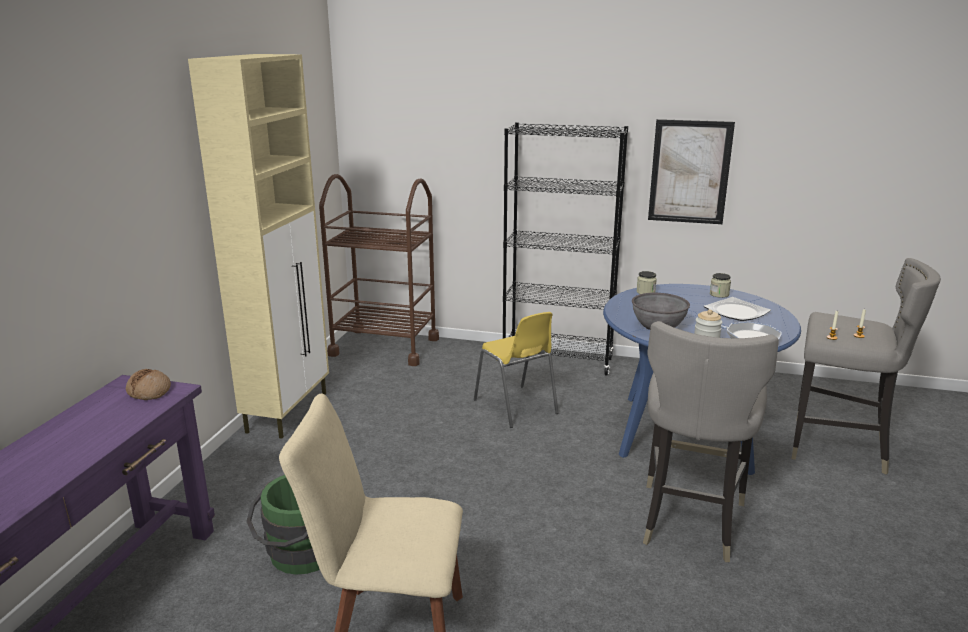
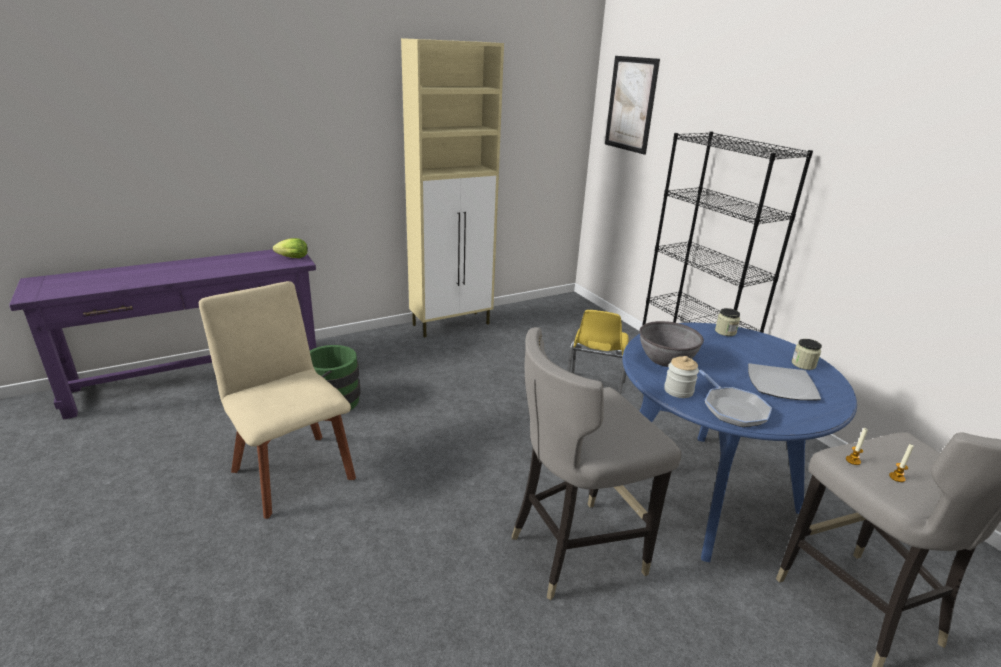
camera: 45 degrees right, 5 degrees up
(149, 391) = (291, 258): bread -> lettuce
(385, 347) = (574, 312): brown cart -> none
(689, 172) = (874, 220): picture -> picture (631, 104)

